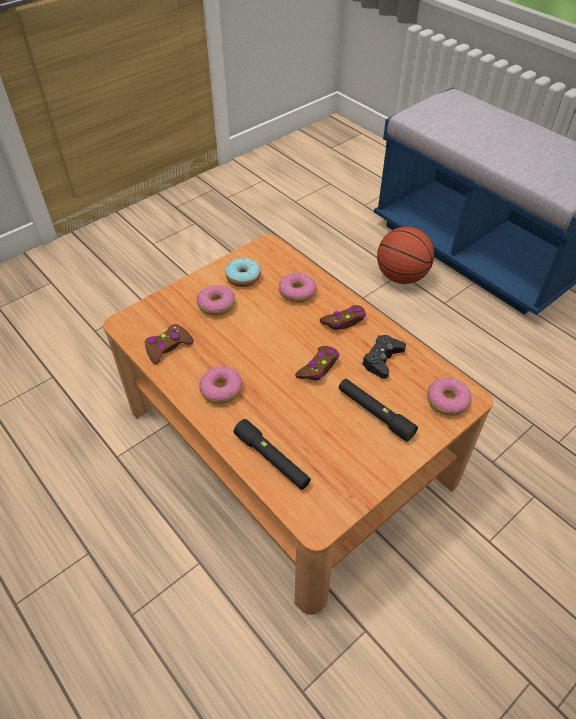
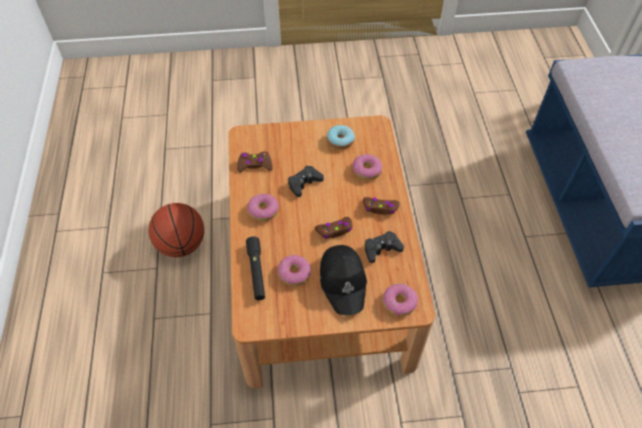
camera: 35 degrees right, 5 degrees up
(216, 305) = (307, 152): donut -> donut (294, 273)
(242, 338) = (304, 183): none -> black game controller
(375, 413) = (343, 281): black flashlight -> black cap
(401, 276) = (508, 197): basketball -> basketball (181, 244)

